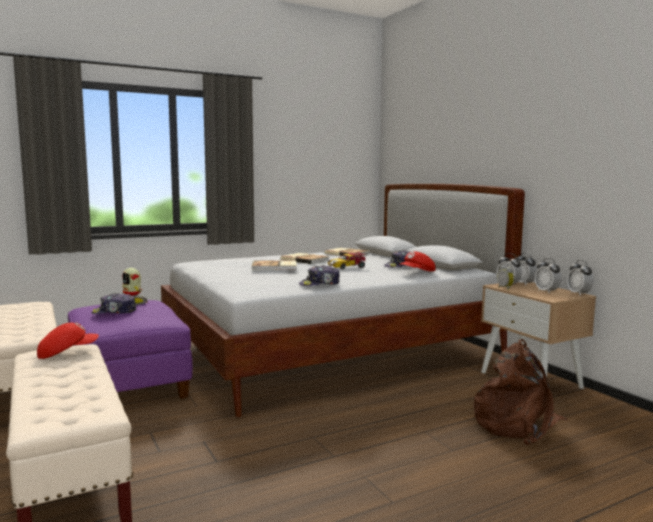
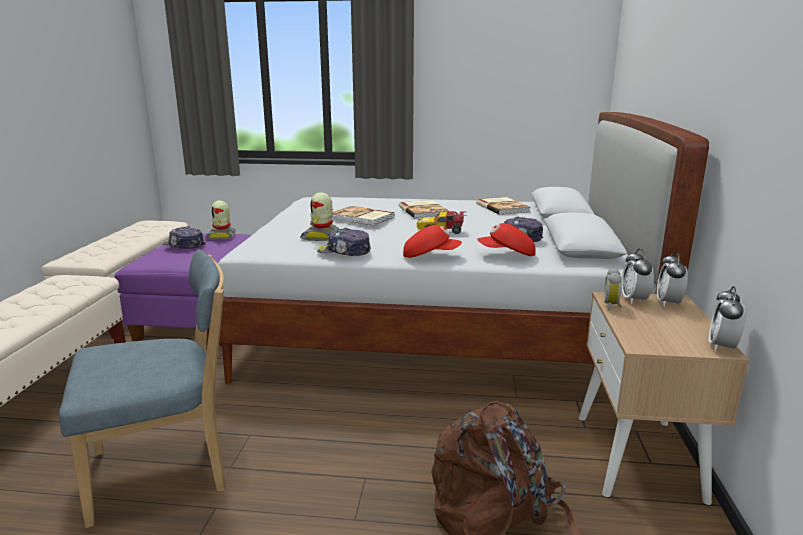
camera: 35 degrees right, 10 degrees up
(67, 353) = (71, 283): red cap -> red cap (430, 256)
(277, 279) = (321, 236): none -> toy robot
(292, 473) = (167, 470): none -> blue chair
(546, 291) = (670, 328): alarm clock -> none

